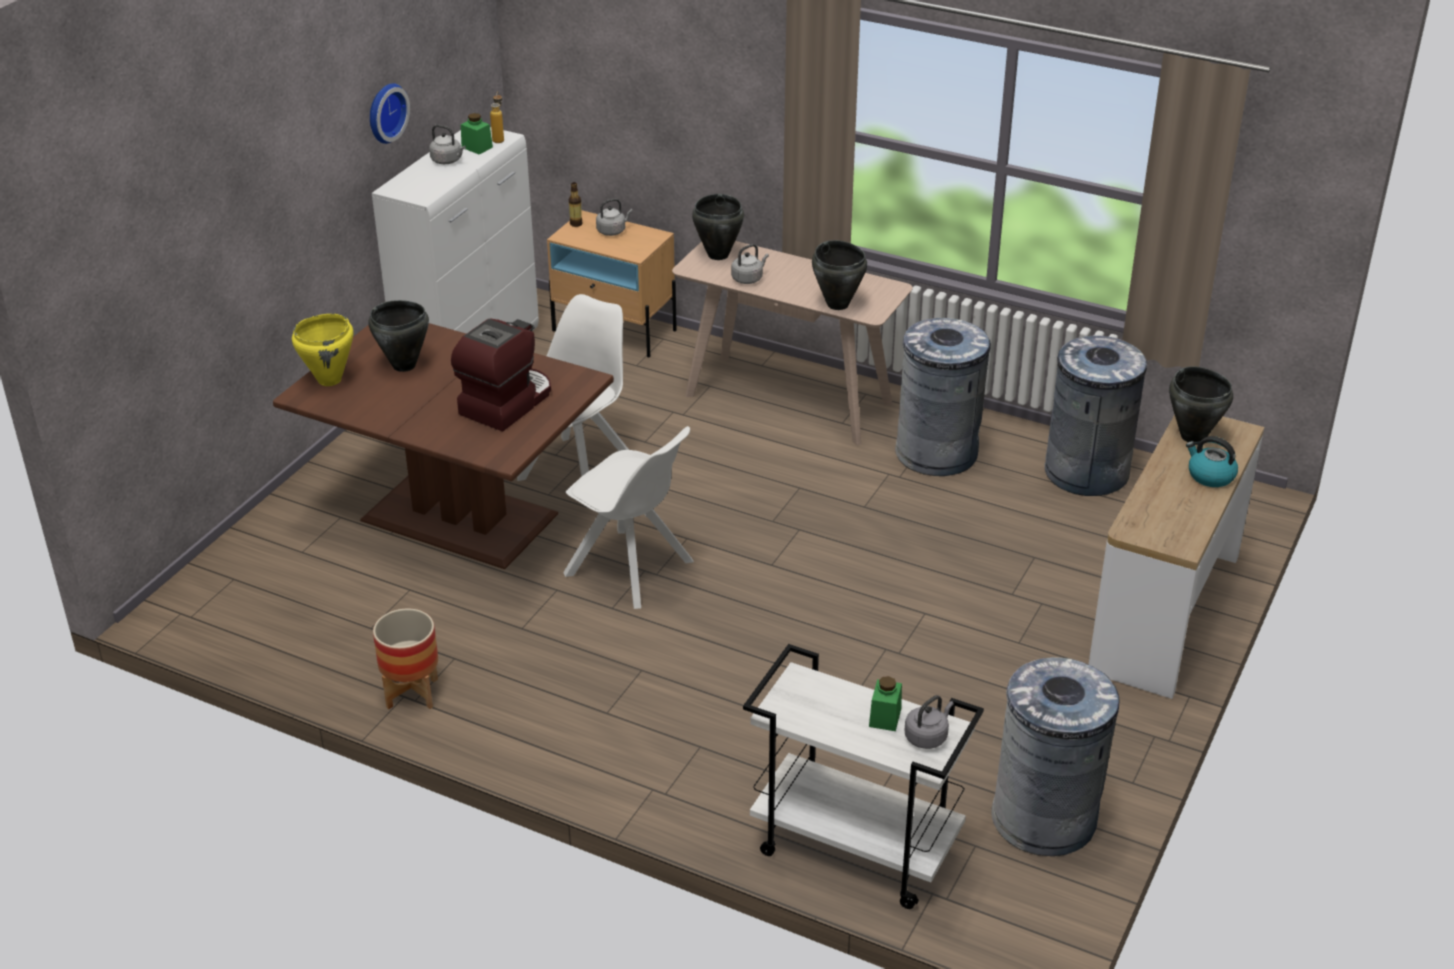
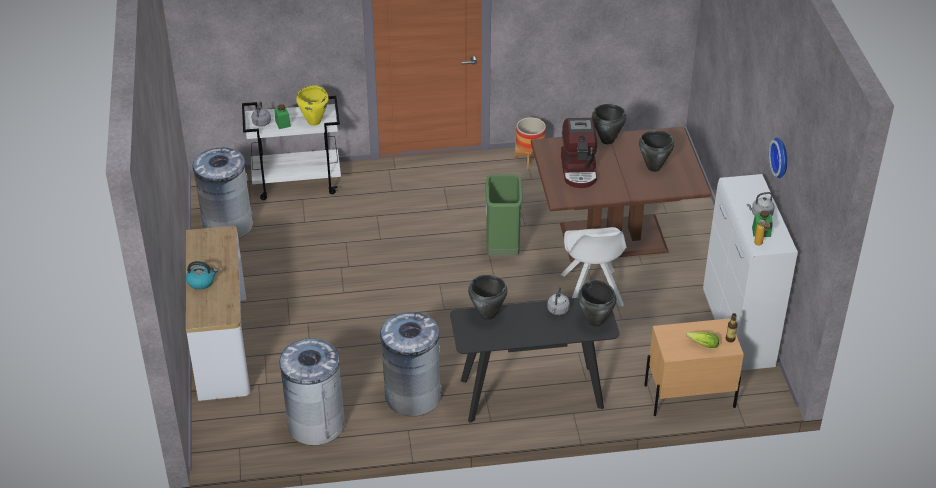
camera: 145 degrees right, 5 degrees up
(330, 380) = (674, 145): yellow cooking pot -> yellow cooking pot (314, 122)
(612, 231) = (701, 344): grey kettle -> lettuce
(632, 569) = (502, 250): white chair -> green trash can
(789, 399) = (531, 394): beige console table -> black console table
(1193, 436) = (222, 304): black cooking pot -> black cooking pot (607, 140)

